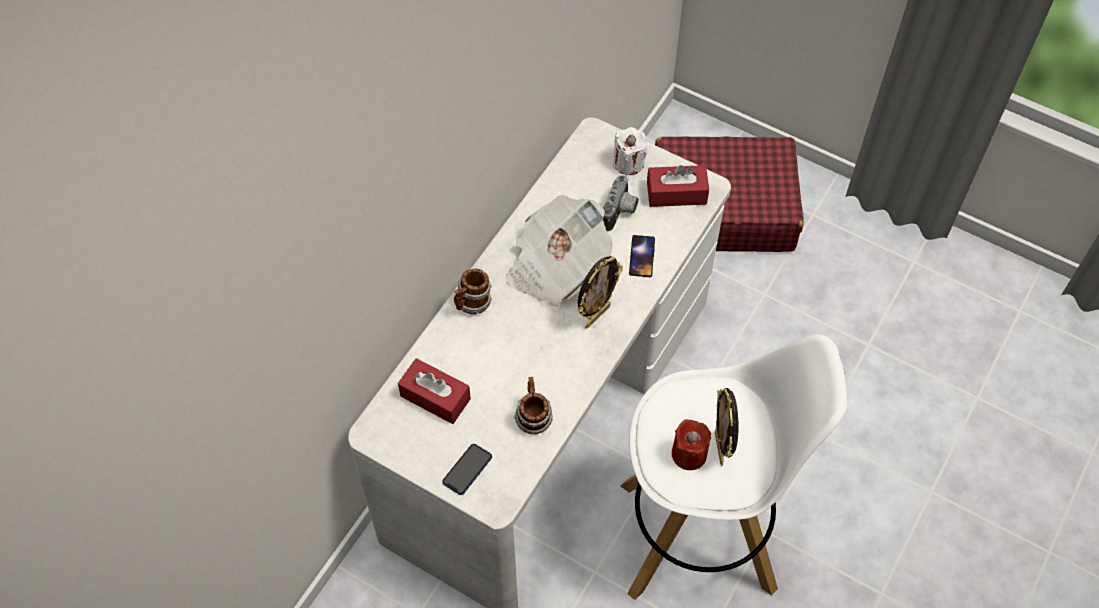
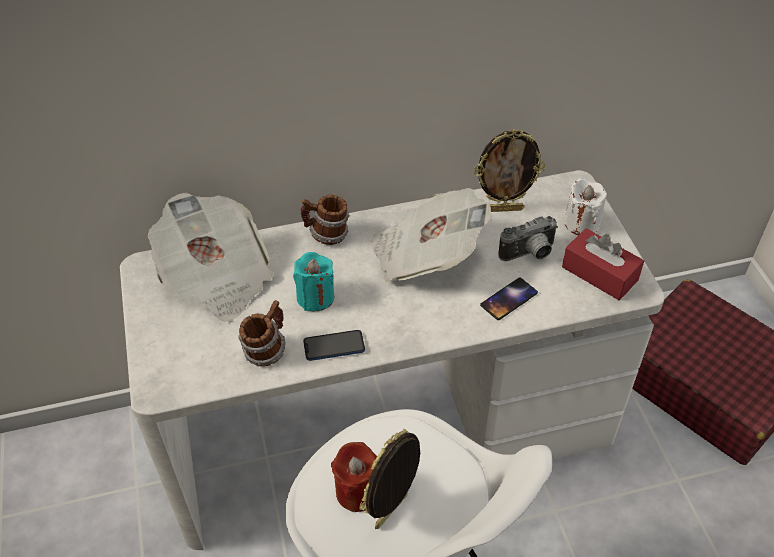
camera: 45 degrees right, 10 degrees down
(435, 397) = (216, 277): red tissue box -> newspaper
(467, 470) = (170, 347): phone -> phone (334, 346)
(520, 355) = (315, 297): none -> turquoise candle
(596, 315) = (414, 315): picture frame -> picture frame (503, 209)

